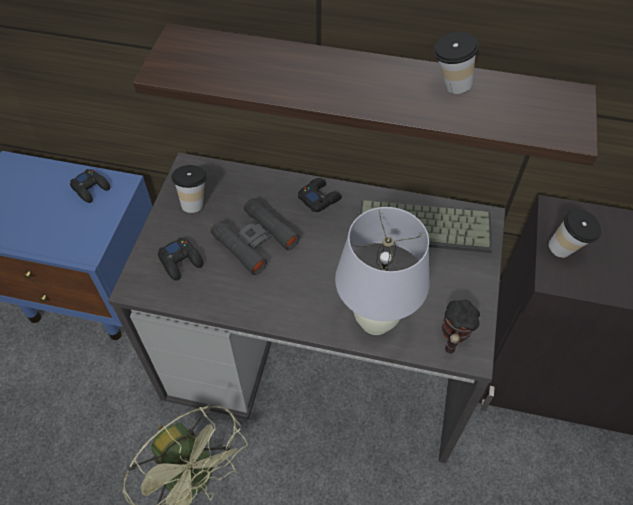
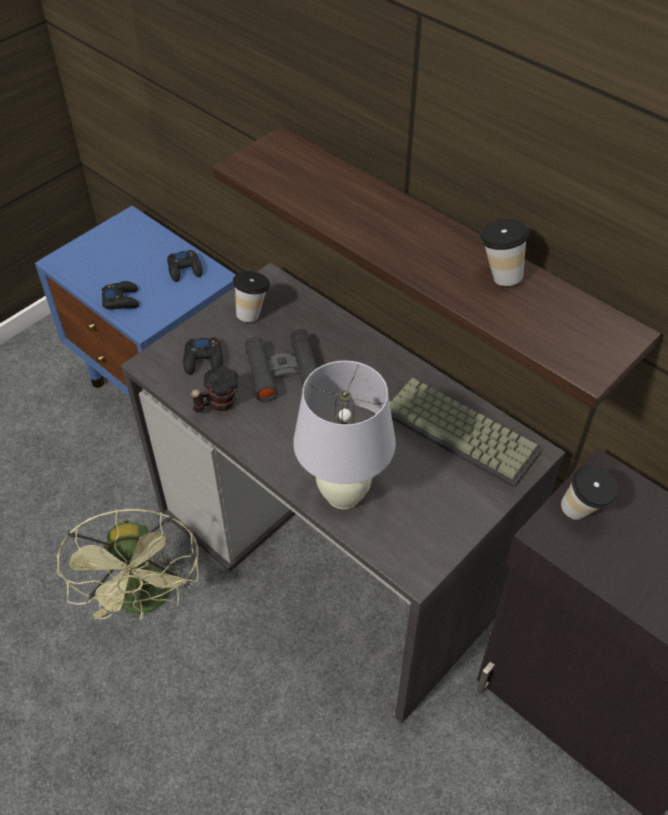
camera: 30 degrees right, 5 degrees down
(319, 198) = (373, 359): black game controller -> black game controller (122, 300)
(454, 335) = (411, 545): mug -> mug (217, 404)

